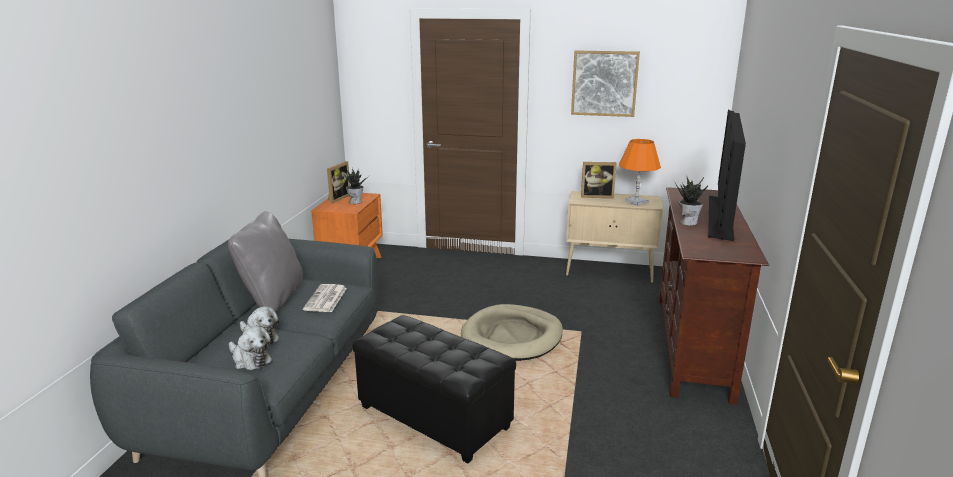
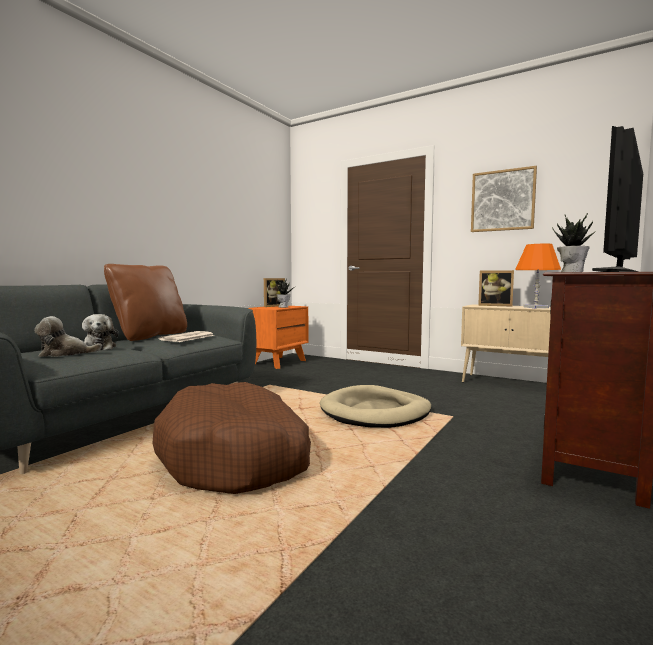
camera: 20 degrees right, 15 degrees down
(250, 359) = (65, 354): plush toy -> plush toy turned 105 degrees clockwise
(272, 298) = (150, 336): grey pillow -> brown pillow
(433, 418) = (236, 456): black ottoman -> brown dog bed

